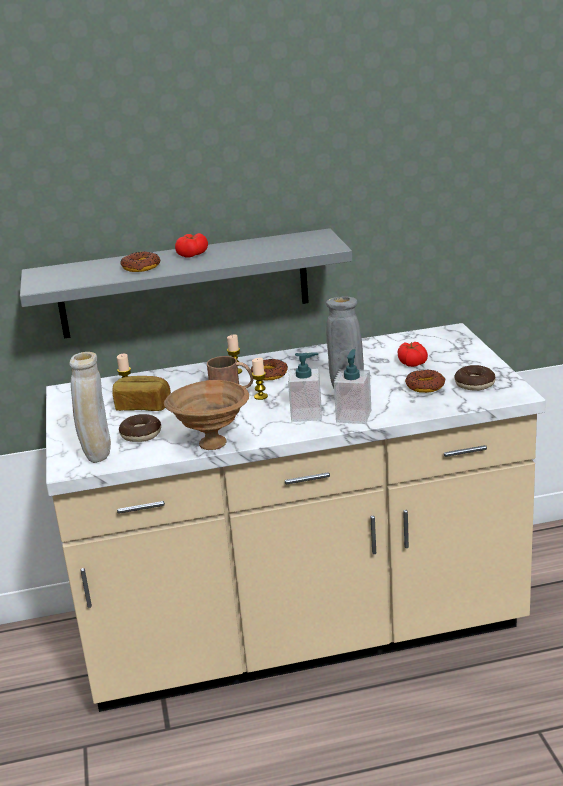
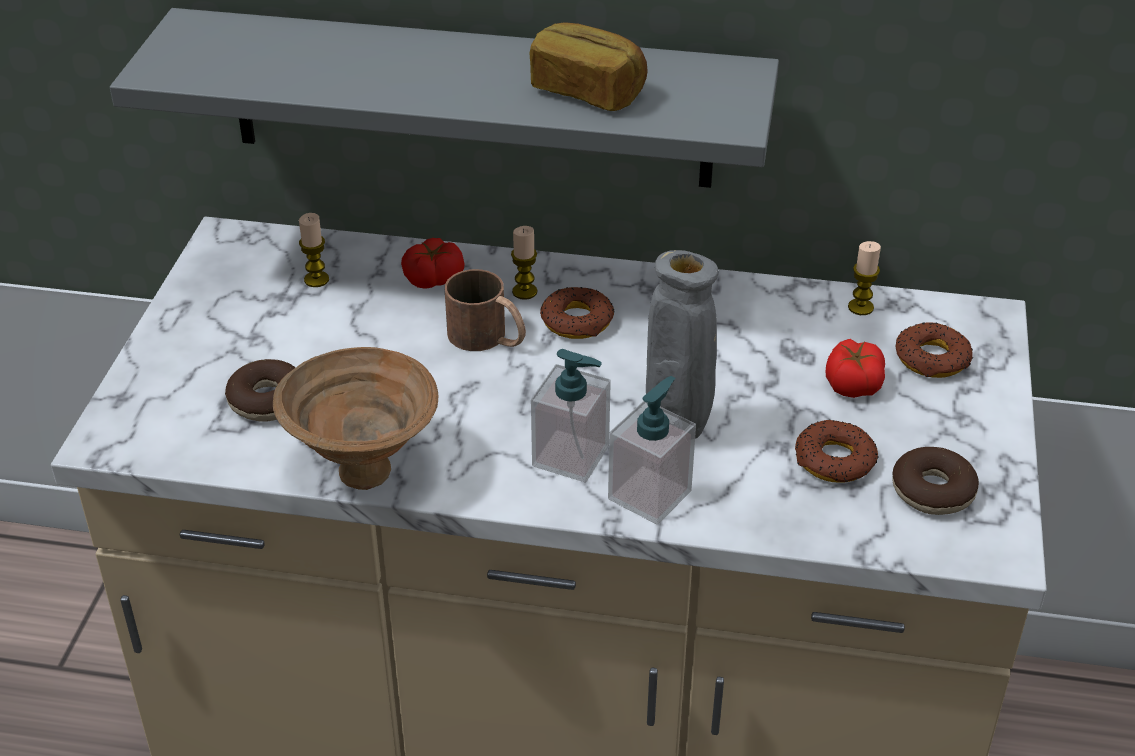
camera: 20 degrees right, 15 degrees up
(97, 457) = (164, 433): beige vase -> none
(141, 267) = (358, 70): donut -> donut (932, 358)
(143, 406) = (317, 327): bread -> bread (588, 91)
(192, 254) = (472, 61): tomato -> tomato (434, 277)
(260, 396) = (524, 376): candle -> candle (860, 307)

